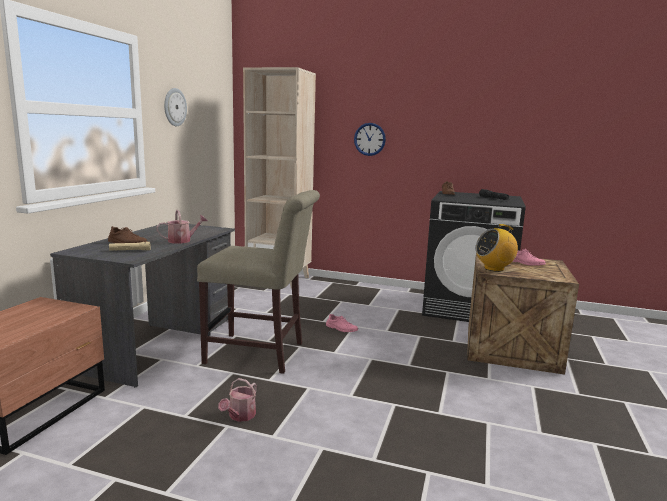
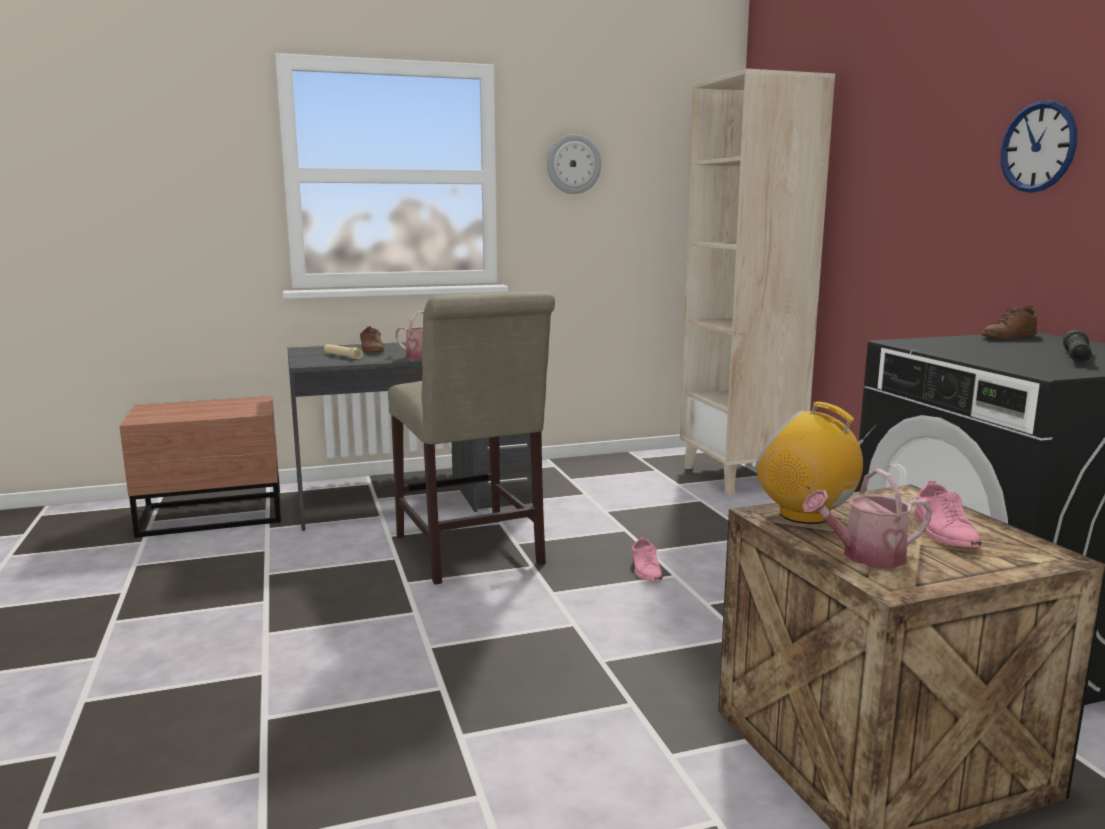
camera: 55 degrees right, 0 degrees up
(240, 416) = (294, 600): watering can -> watering can (865, 556)
(369, 139) = (913, 204): wall clock -> wall clock (1038, 147)

